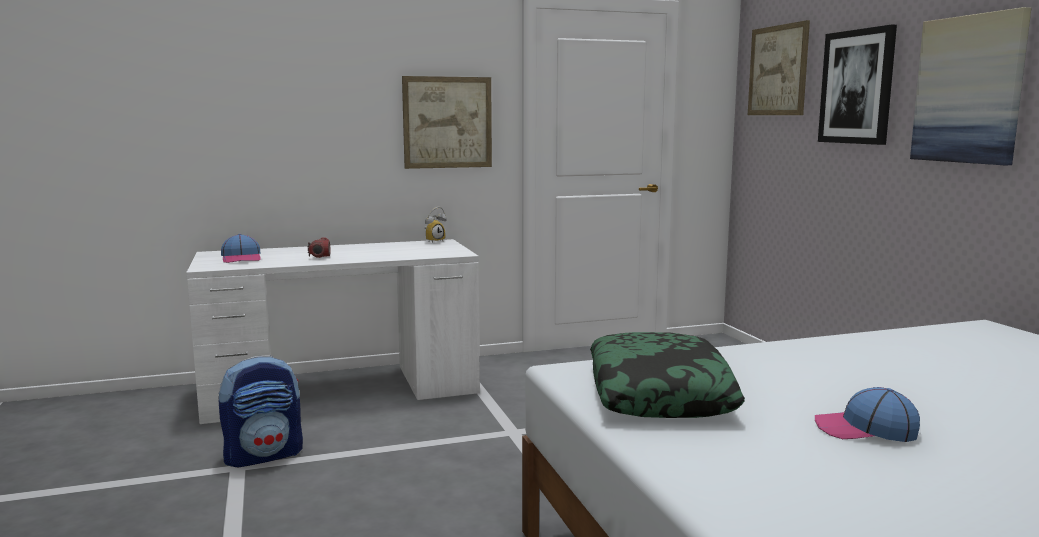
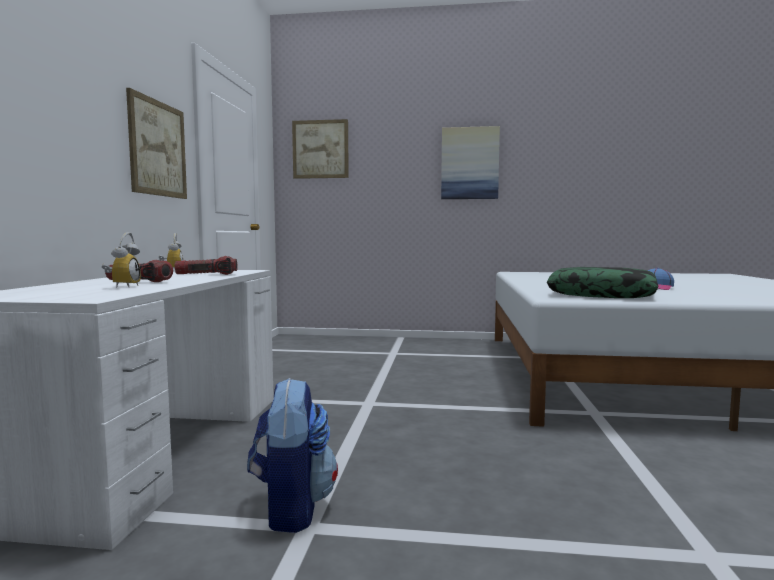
camera: 65 degrees left, 5 degrees down
(241, 258) = (70, 292): cap -> none
(283, 258) = (122, 286): none -> alarm clock
(397, 253) = (207, 274): none -> flashlight
(857, 87) = (393, 161): picture -> none

